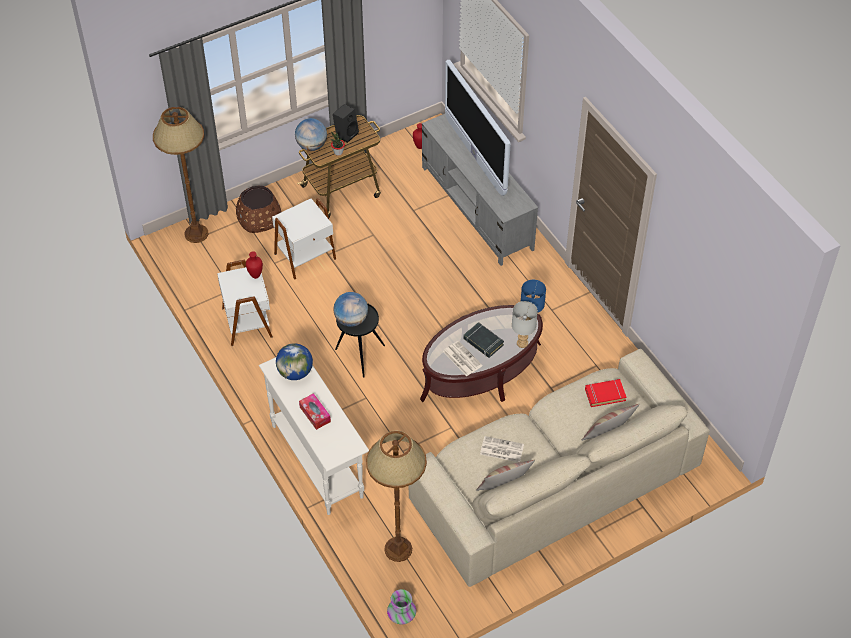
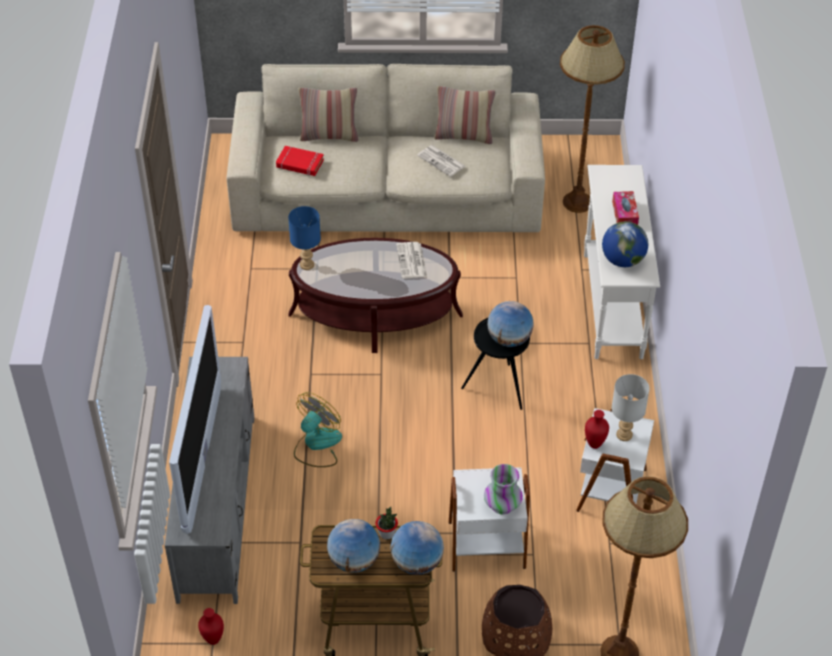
camera: 150 degrees left, 5 degrees down
(346, 133) = (354, 561): black speaker -> globe
(401, 616) = (607, 156): vase -> vase (502, 505)
(448, 267) = (317, 445): none -> fan
(483, 342) = (375, 267): black book -> none
(522, 343) = (336, 248): grey table lamp -> grey table lamp (625, 435)

